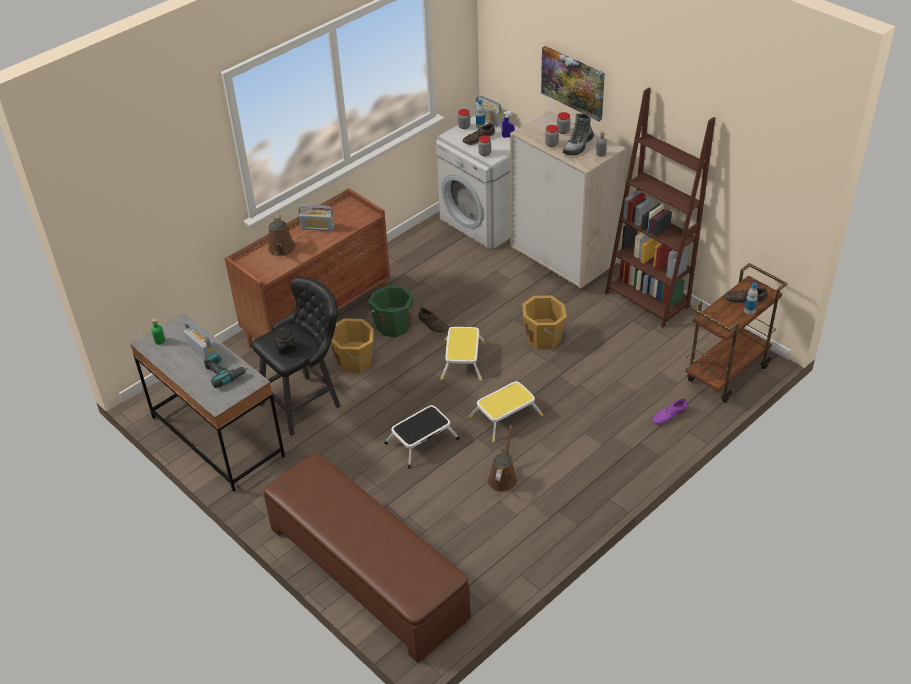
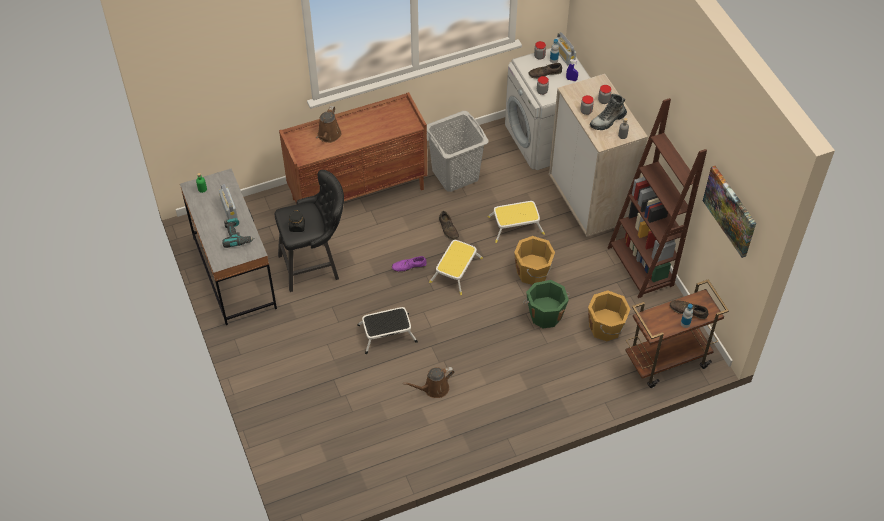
camera: 20 degrees right, 10 degrees up
(318, 227) = (367, 123): radio -> none
(355, 361) = (369, 241): orange bucket -> orange bucket (606, 328)
(366, 572) = (292, 429): brown bench -> none
(393, 325) = (415, 218): green bucket -> green bucket (545, 314)
(413, 275) = (454, 174): none -> grey laundry basket
(503, 478) = (433, 389): brown watering can -> brown watering can turned 150 degrees counterclockwise
(505, 415) = (464, 334): yellow step ladder -> yellow step ladder (515, 225)
(573, 82) = (625, 60): picture -> picture (730, 210)
(669, 416) = (597, 382): purple shoe -> purple shoe (409, 266)

